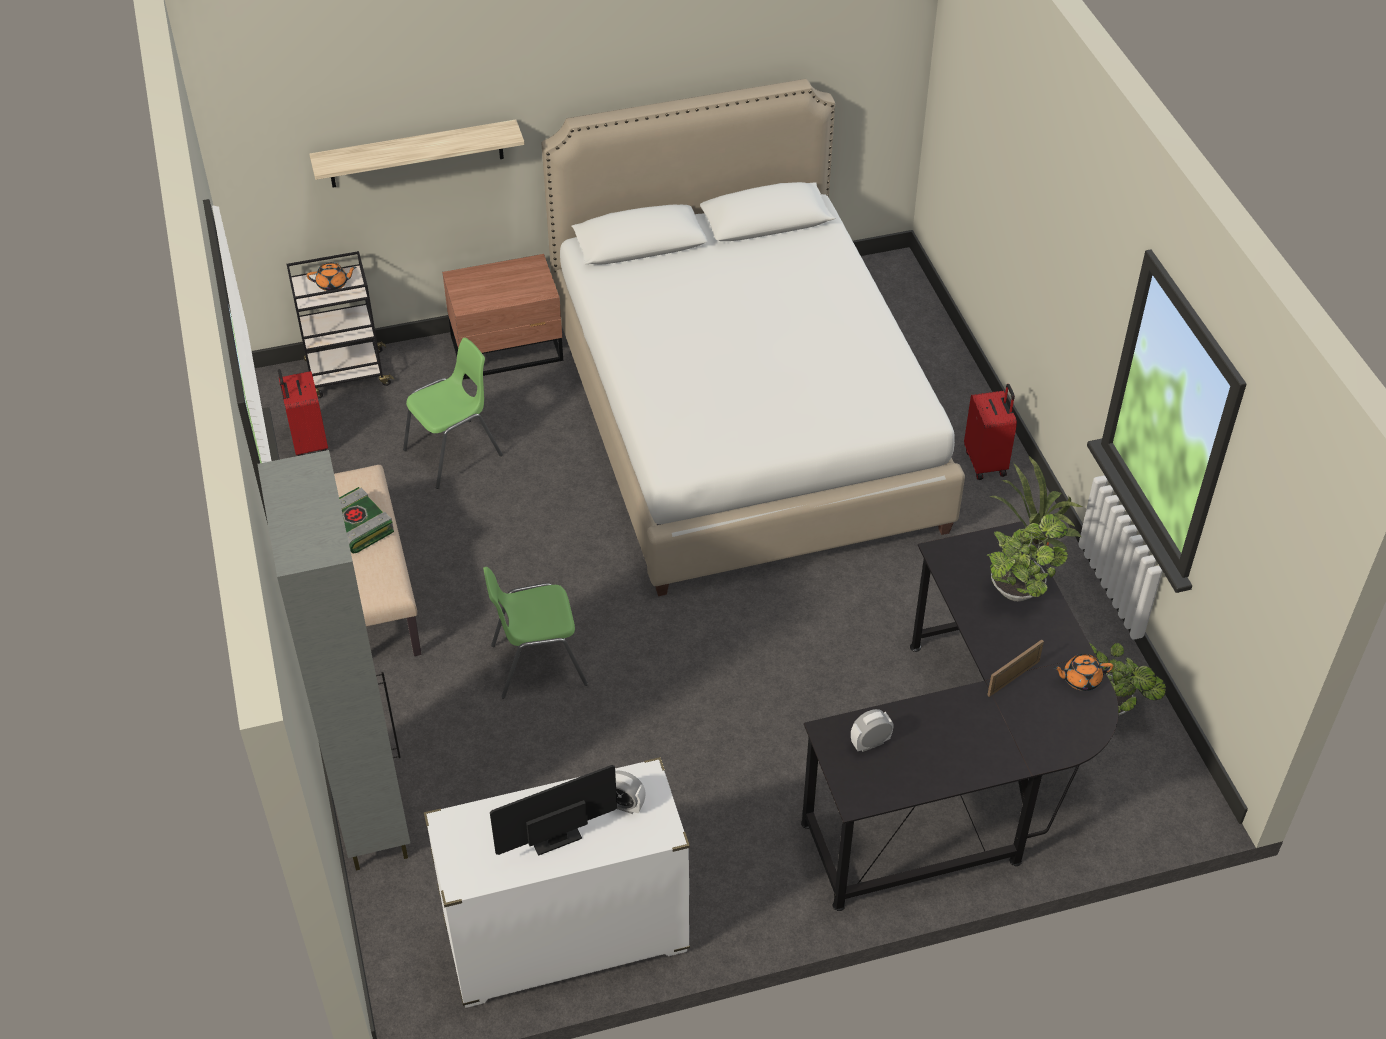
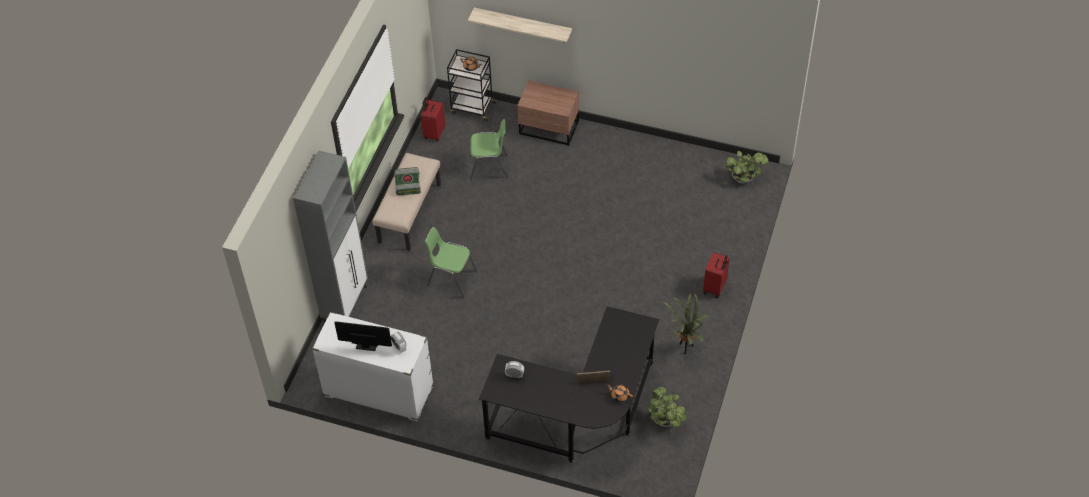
camera: 35 degrees right, 5 degrees up
(743, 420) = (623, 213): white bed -> none
(1018, 588) = (630, 346): potted plant -> potted plant (744, 178)

